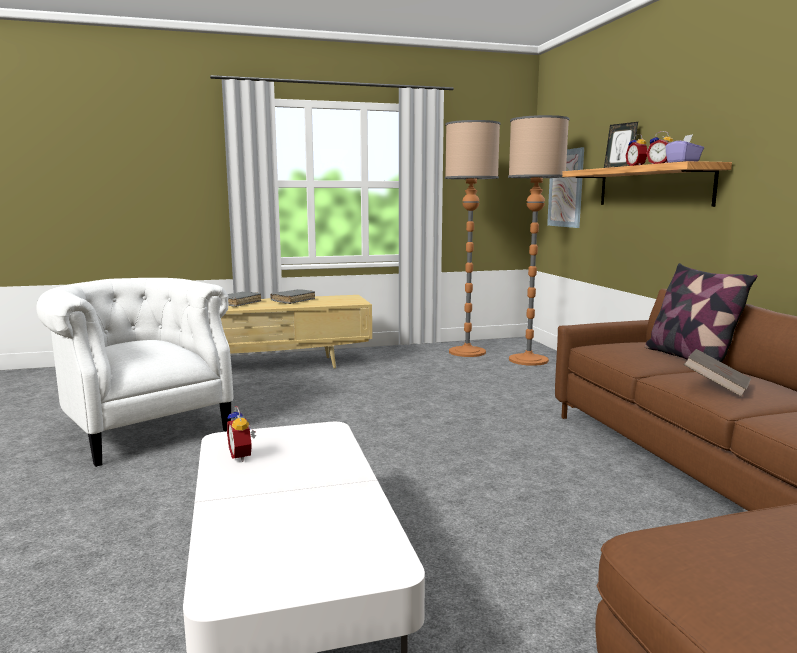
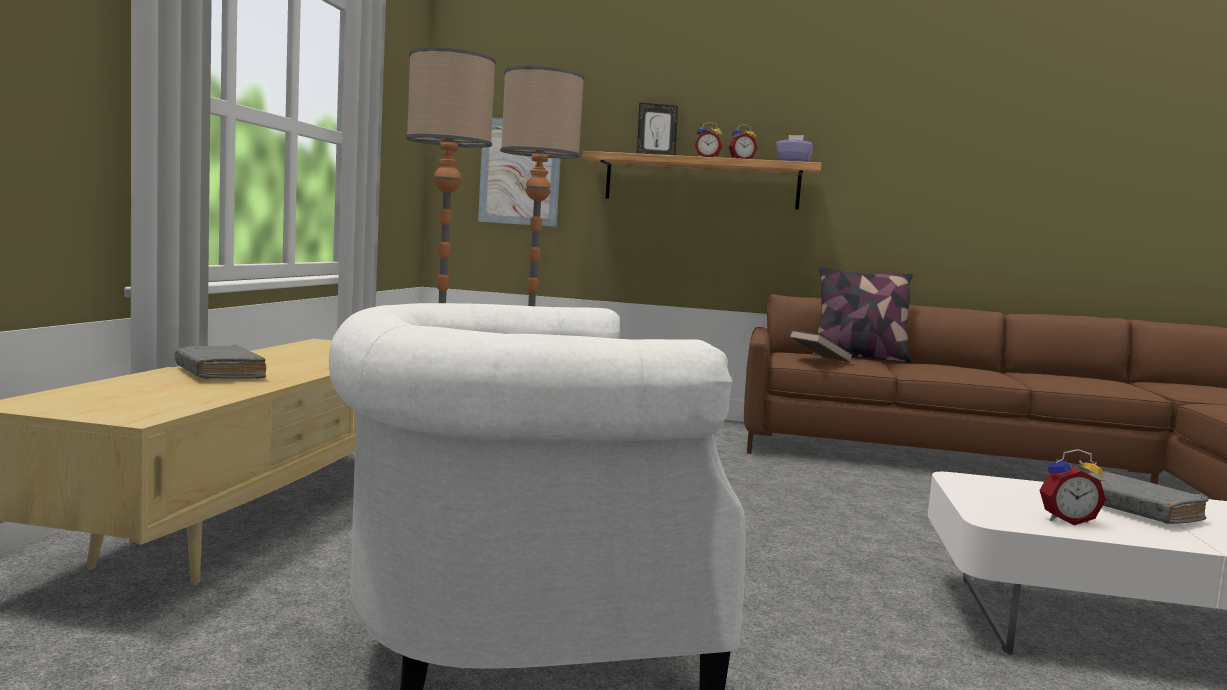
camera: 65 degrees left, 5 degrees down
(293, 301) = (285, 357): grey book -> grey book (1132, 510)
(715, 387) = (965, 371): brown book -> brown book (819, 360)

